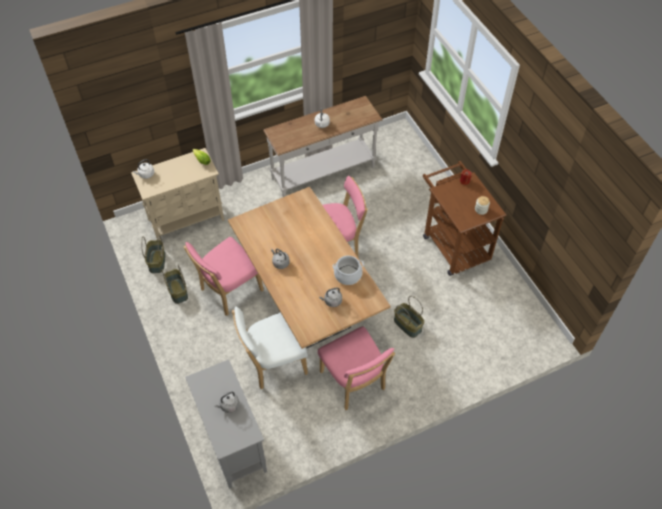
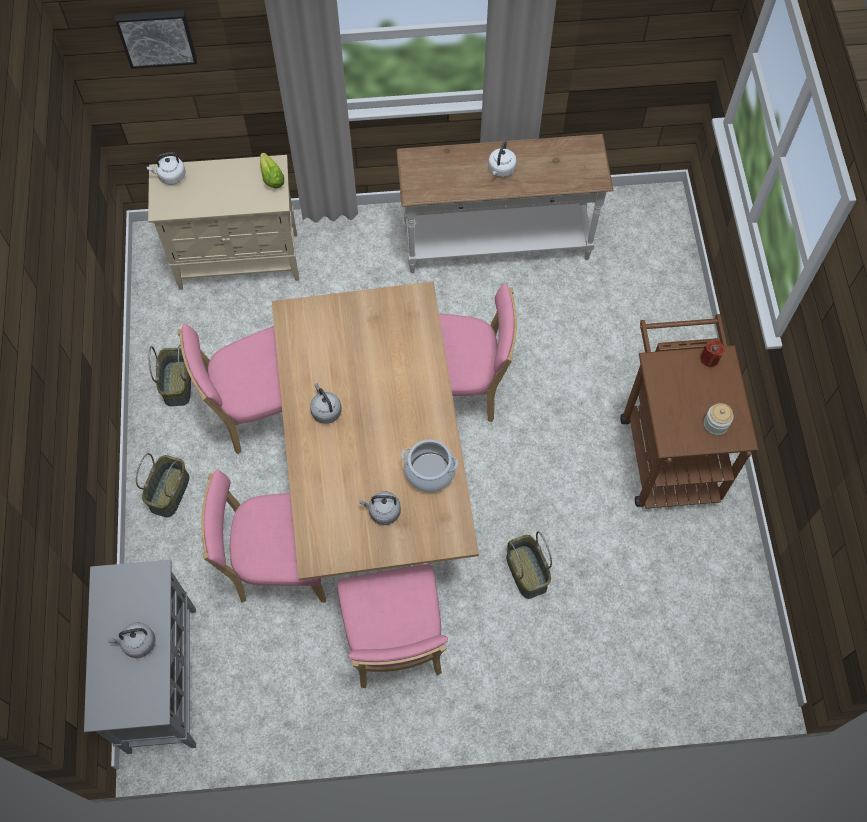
camera: 20 degrees right, 10 degrees up
(130, 94) = (157, 36): none -> picture
(156, 261) = (164, 320): basket -> basket (169, 492)
(273, 363) = (278, 563): white chair -> pink chair

